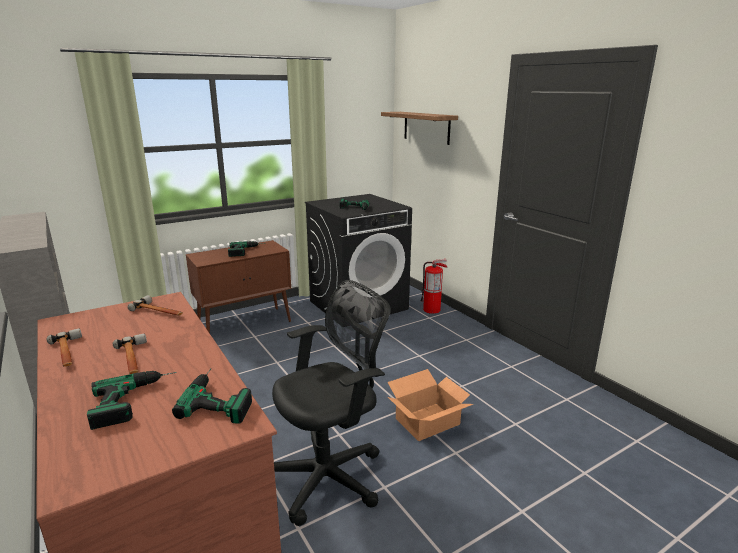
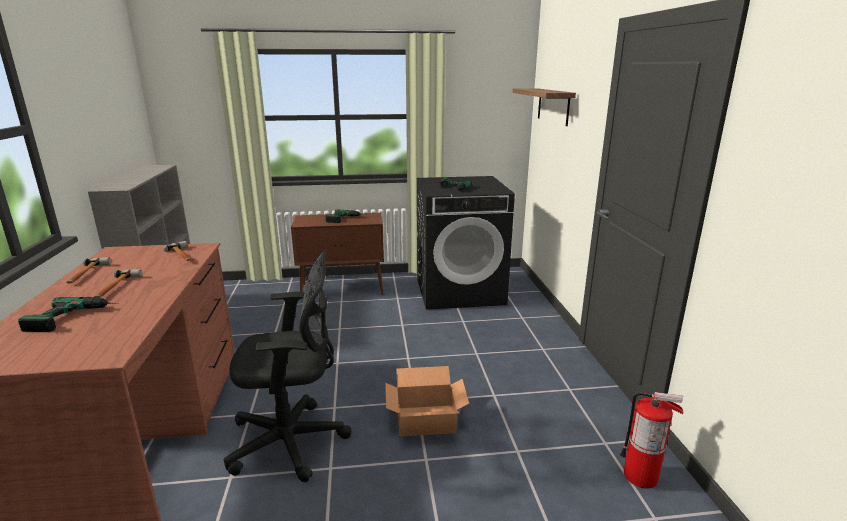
camera: 25 degrees right, 0 degrees up
(221, 397) = (125, 330): power drill -> none
(432, 310) = (532, 310): fire extinguisher -> fire extinguisher (641, 476)

